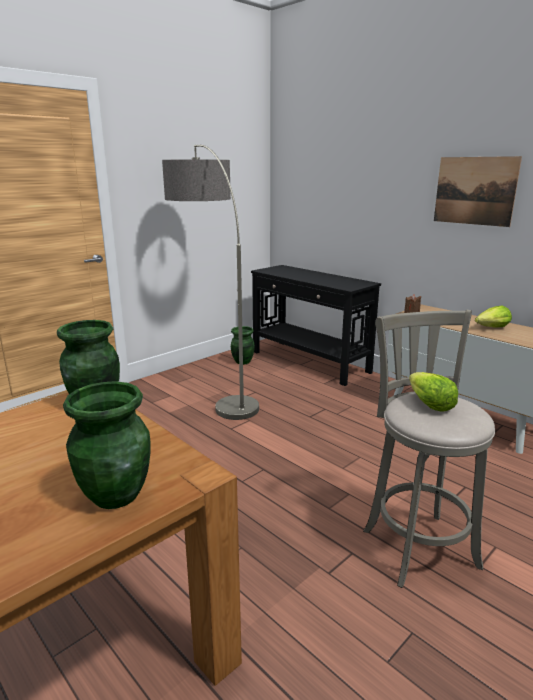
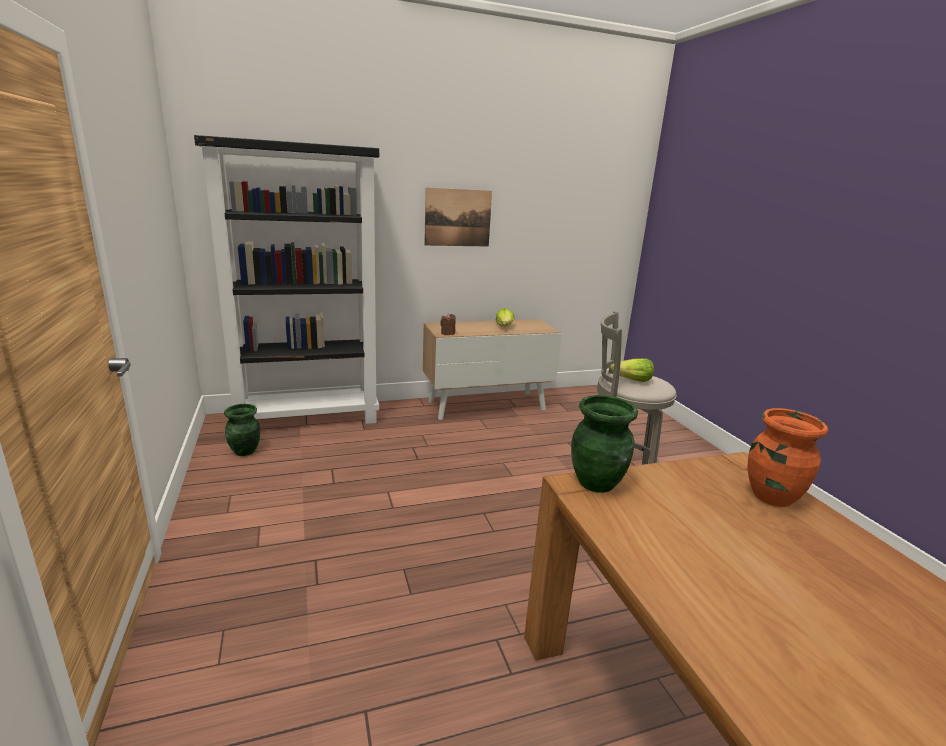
camera: 65 degrees left, 0 degrees up
(117, 494) = (771, 496): green vase -> orange vase
(216, 389) = (291, 490): floor lamp -> none
(309, 362) = (309, 418): black console table -> black bookcase

